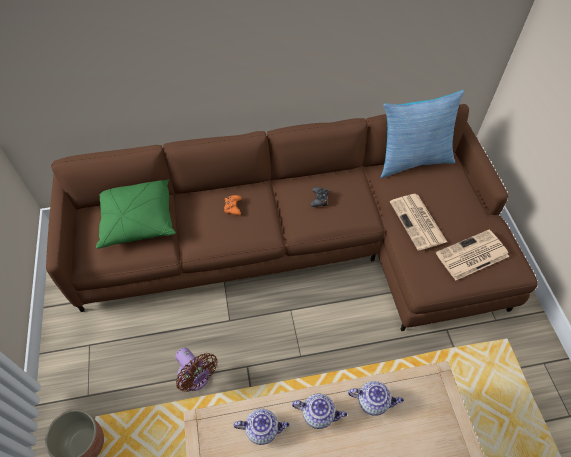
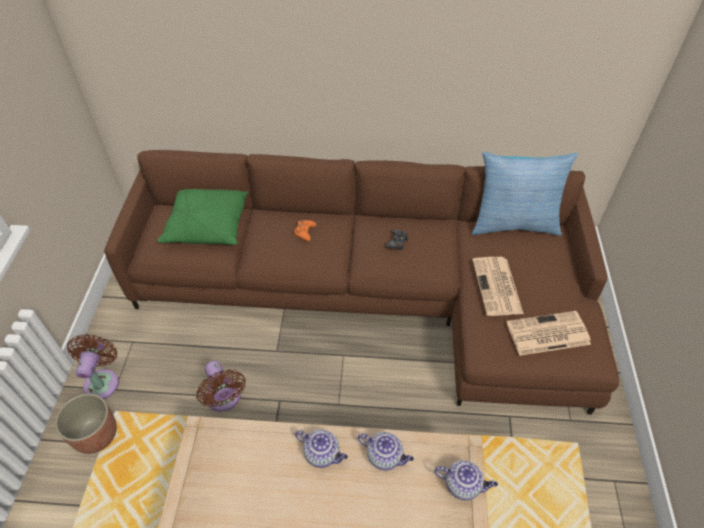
camera: 15 degrees right, 5 degrees down
(72, 390) = (102, 381): none -> brown fan
(263, 429) = (260, 453): teapot -> teapot (463, 485)

